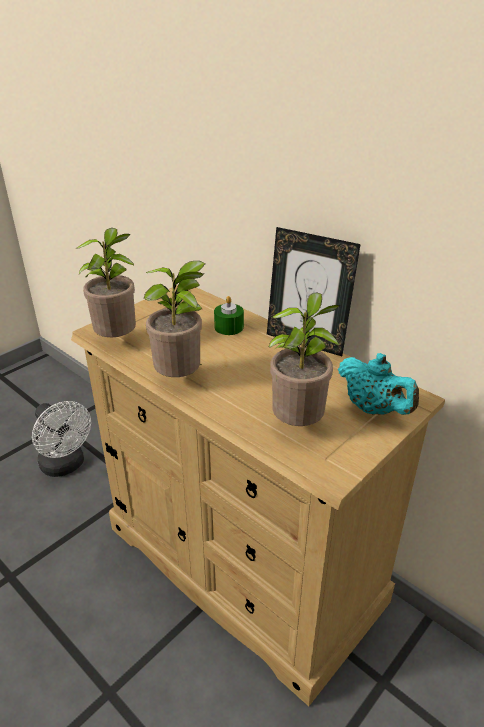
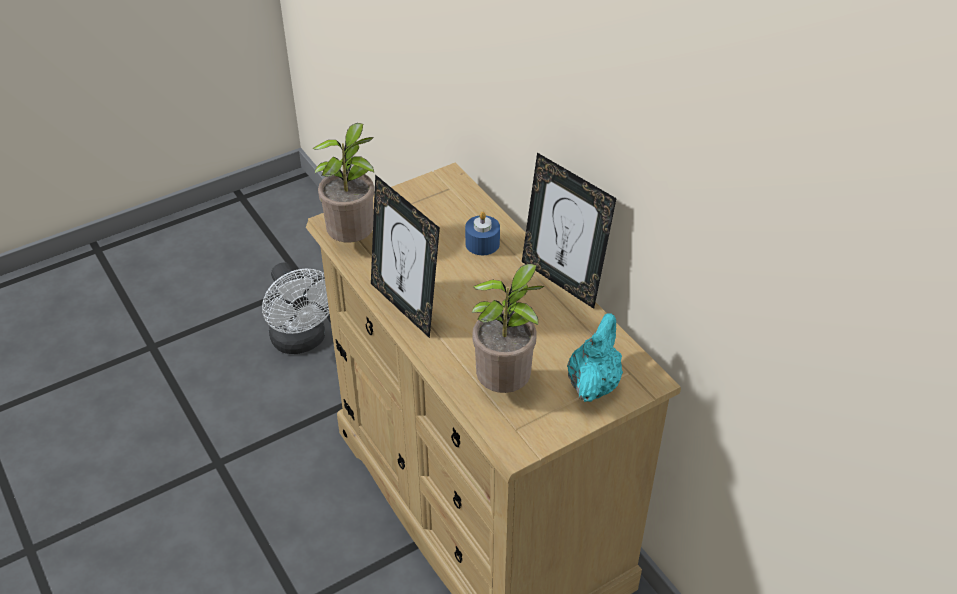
camera: 15 degrees right, 10 degrees up
(181, 379) = (406, 306): potted plant -> picture frame
(229, 327) = (482, 243): green candle -> blue candle
(373, 409) = (593, 383): turquoise teapot -> turquoise teapot turned 135 degrees counterclockwise

